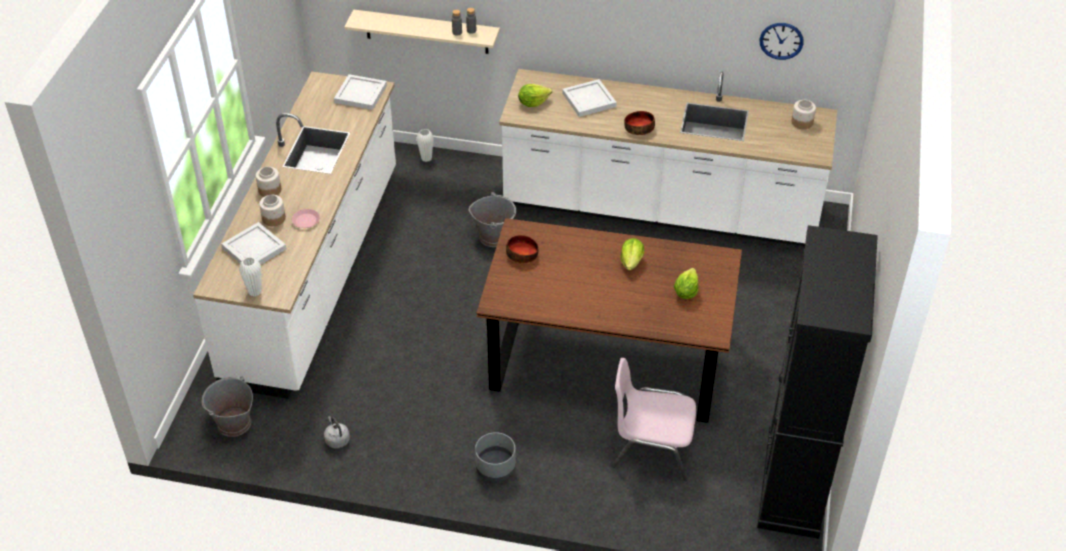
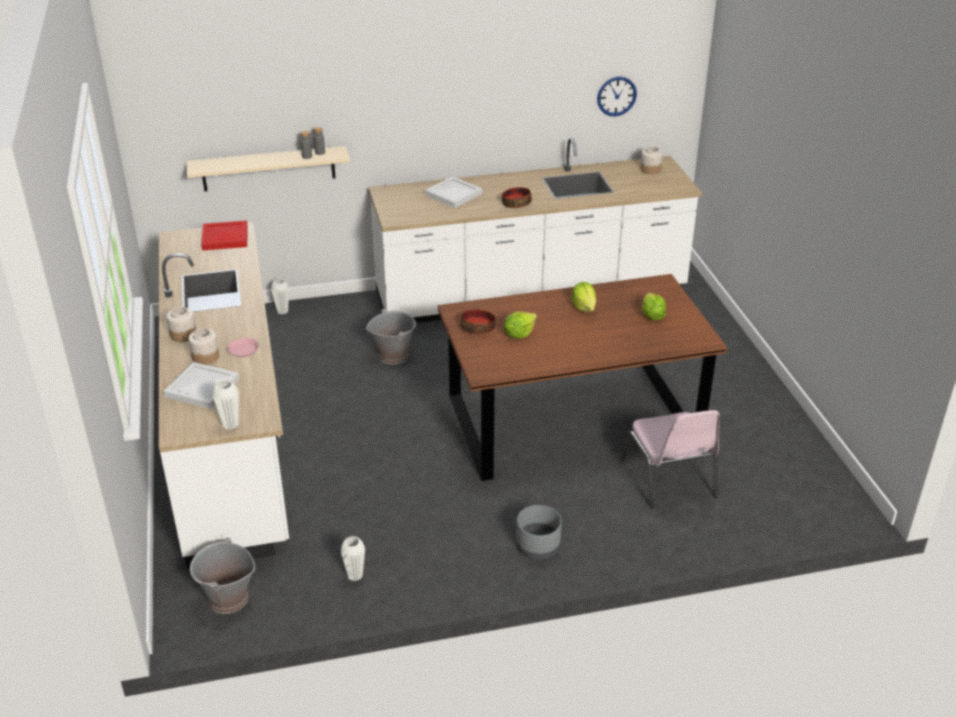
camera: 25 degrees left, 10 degrees down
(337, 439) = (355, 576): grey kettle -> white vase
(360, 93) = (224, 237): white tray -> red tray
(533, 103) = (403, 207): lettuce -> lettuce (519, 334)
(652, 446) = (669, 479): pink chair -> pink chair turned 90 degrees counterclockwise
(792, 484) = (813, 468): black cabinet -> none

